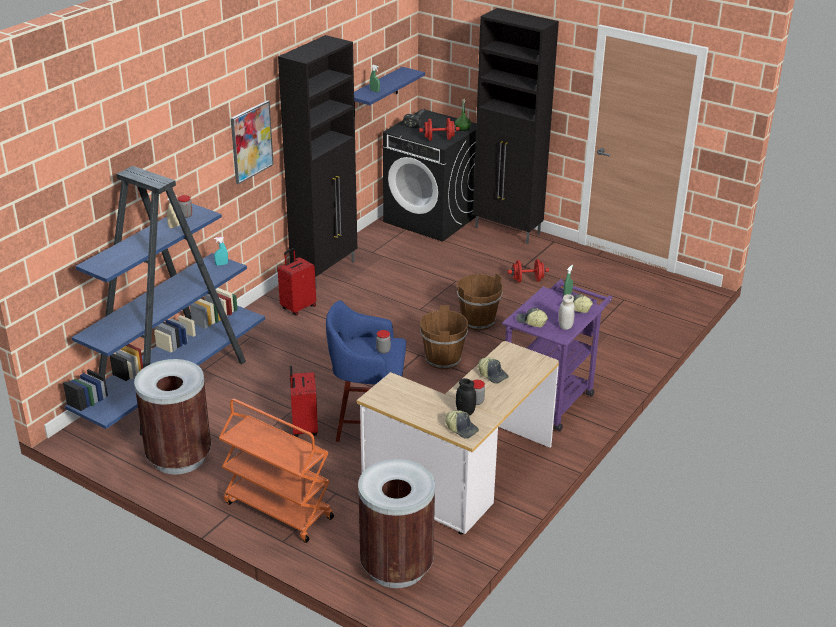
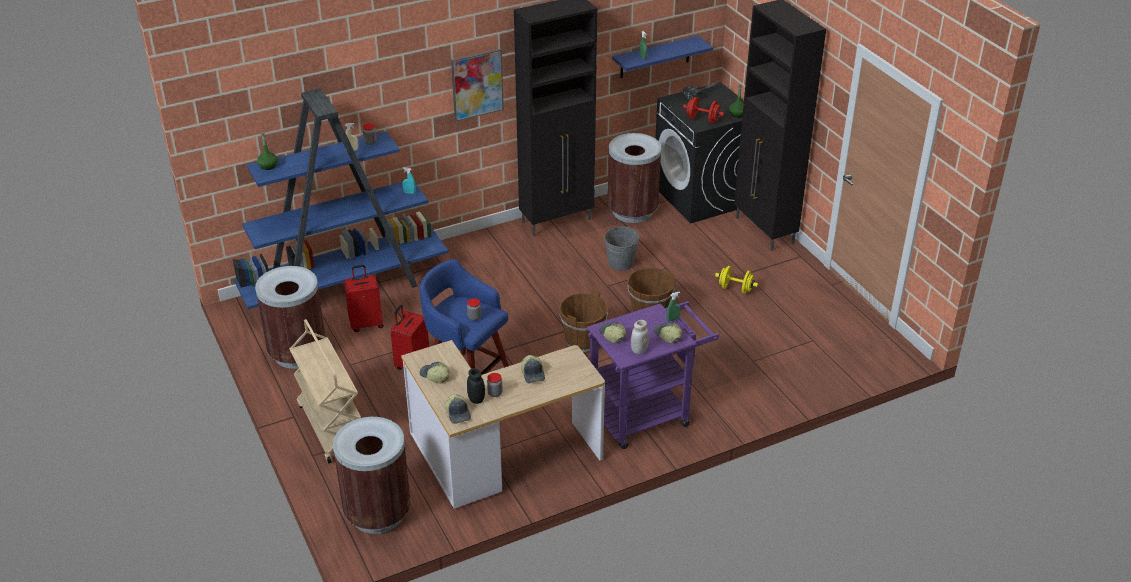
camera: 30 degrees right, 5 degrees up
(100, 261) = (268, 166): none -> green bottle
(277, 510) = (330, 427): orange cart -> beige cart
(298, 307) = (503, 249): red suitcase -> red suitcase (366, 324)
(384, 245) = (632, 211): none -> brown trash can
(407, 406) = (434, 376): none -> cap
(414, 288) = (621, 263): none -> grey bucket
(527, 280) = (735, 289): red dumbbell -> yellow dumbbell

